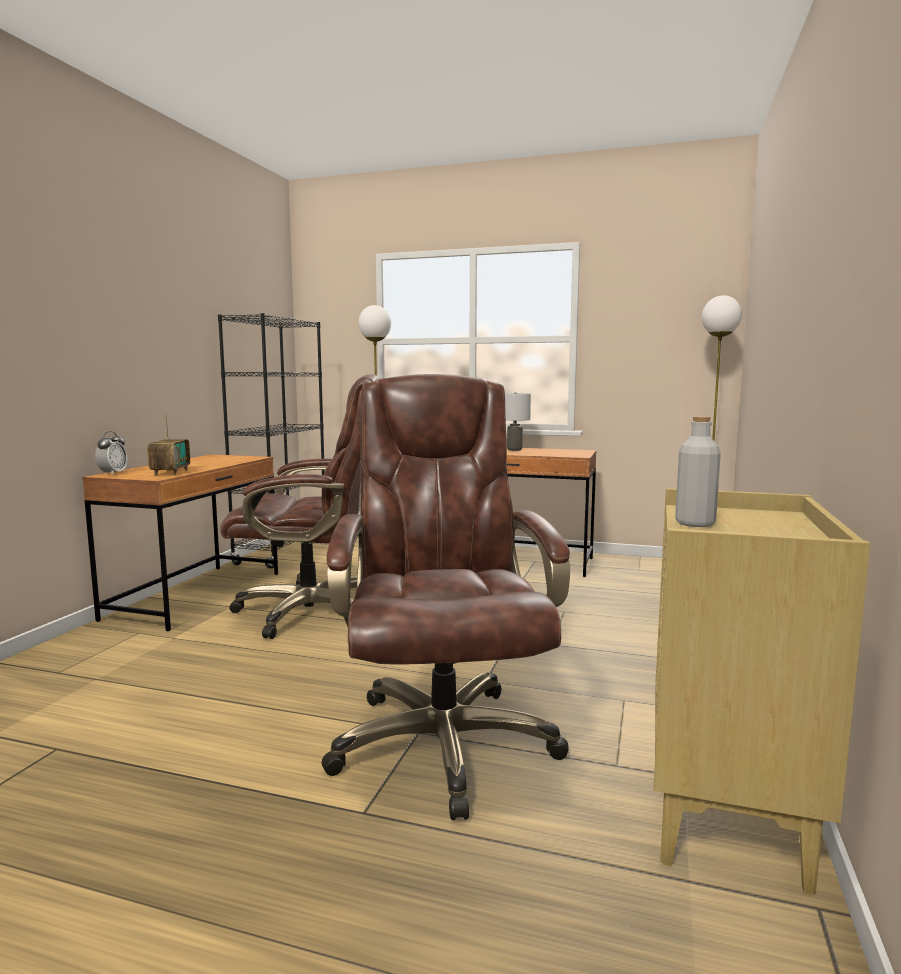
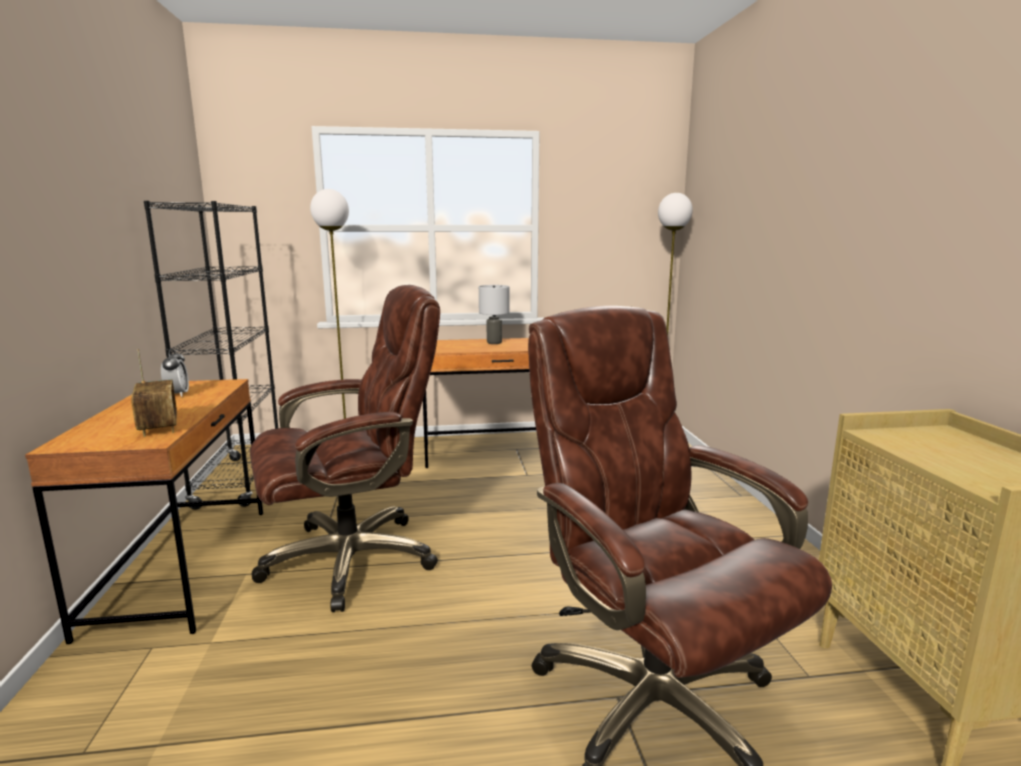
camera: 25 degrees left, 5 degrees up
(113, 473) = (69, 441): alarm clock -> alarm clock (177, 395)
(695, 523) = (928, 458): grey bottle -> none

